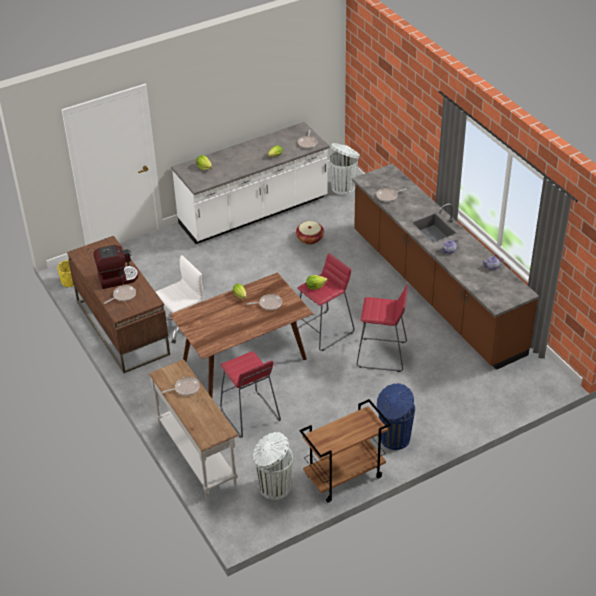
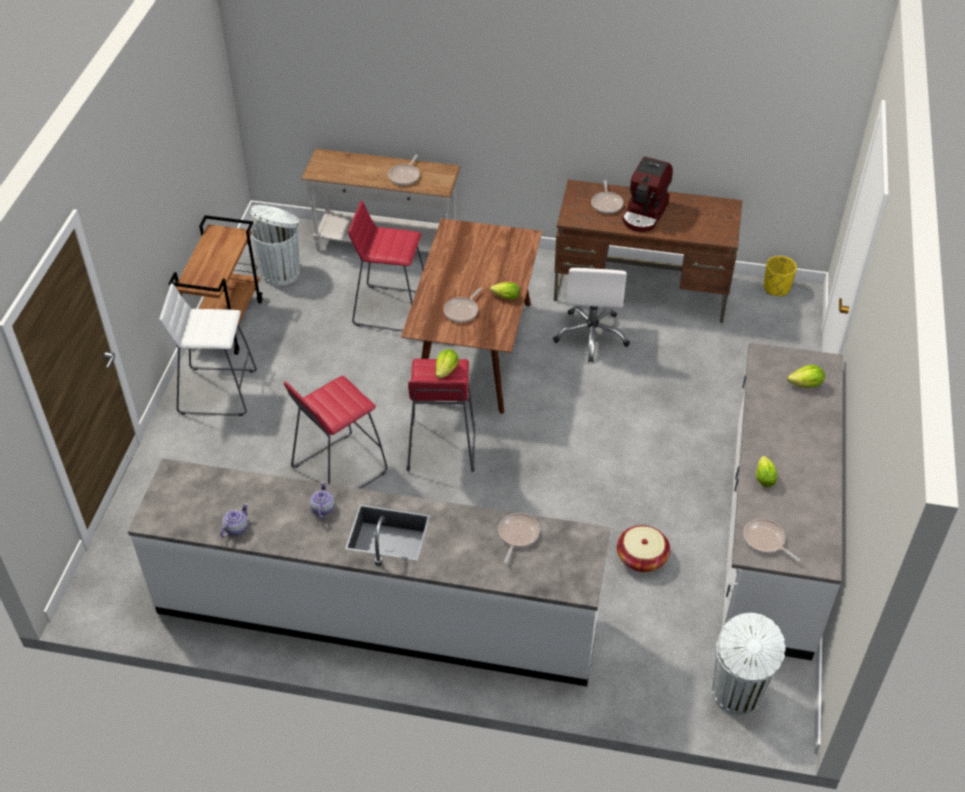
camera: 130 degrees right, 5 degrees up
(394, 439) = (217, 391): blue trash can -> white stool
(435, 292) = (378, 612): brown counter -> white counter

